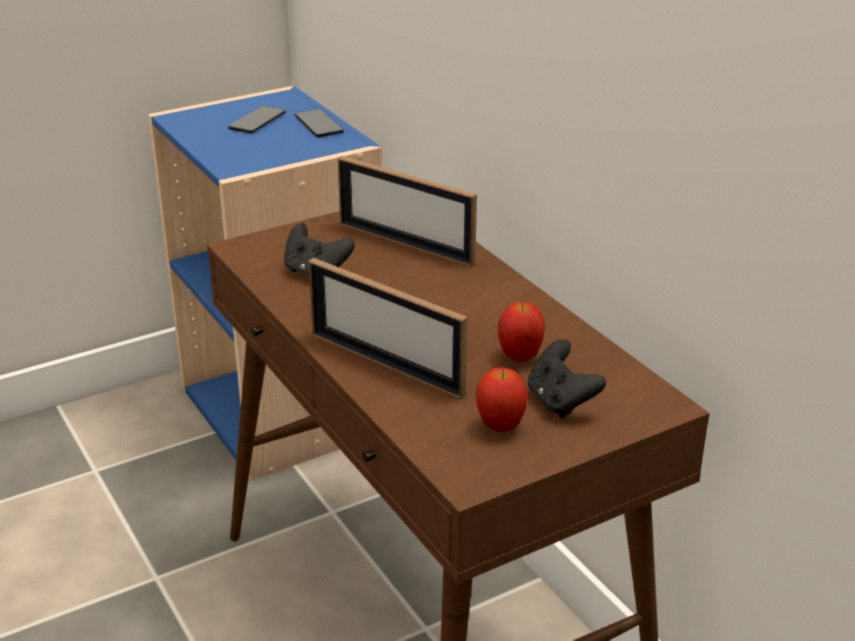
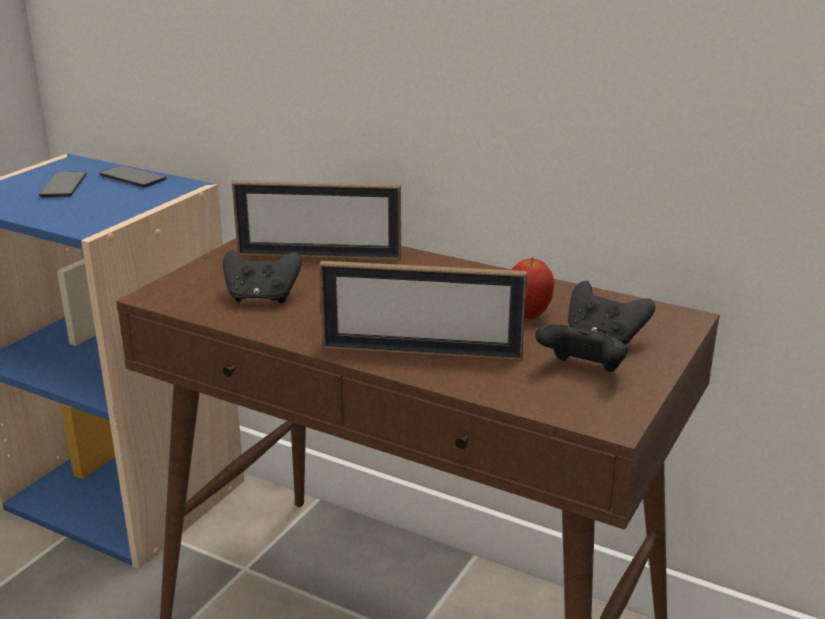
camera: 30 degrees left, 5 degrees down
(500, 427) = (582, 371): apple -> black game controller

